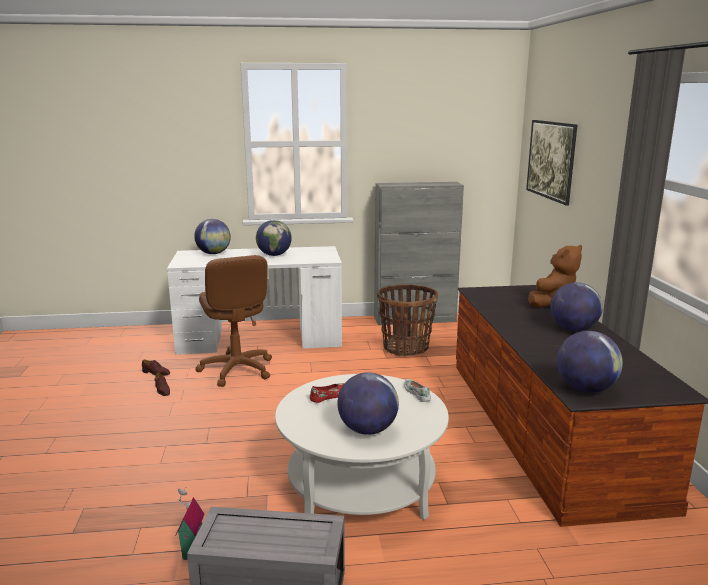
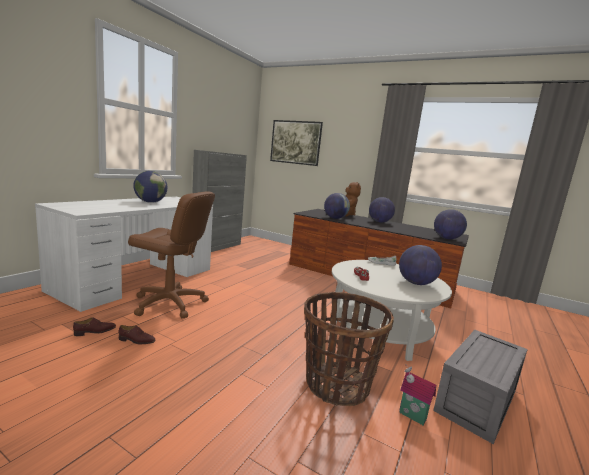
camera: 55 degrees left, 5 degrees down
(213, 253) = (89, 203): globe -> globe (335, 218)
(406, 348) = (246, 261): basket -> basket (336, 384)

